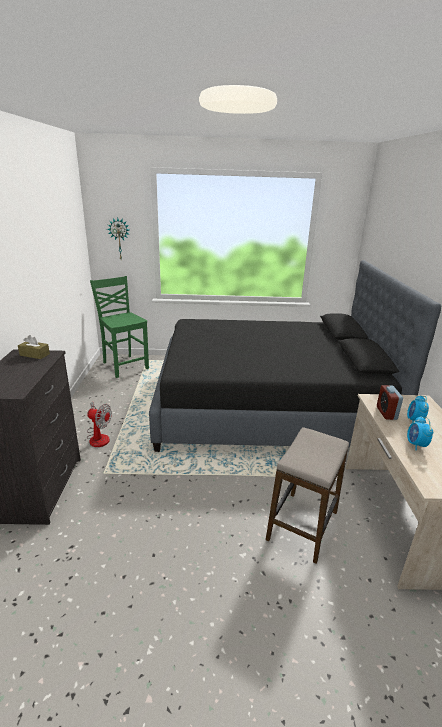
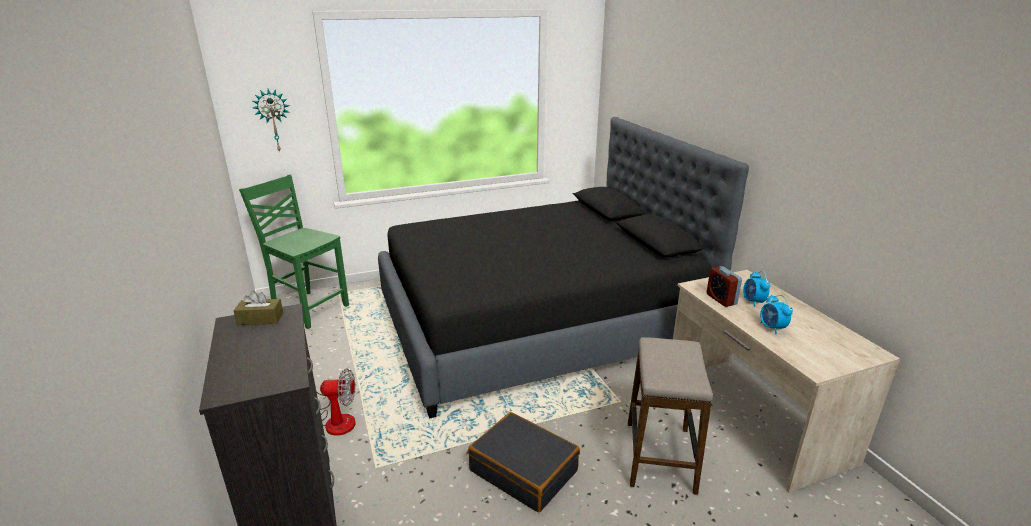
camera: 20 degrees left, 0 degrees up
(196, 504) = (524, 470): none -> black suitcase

